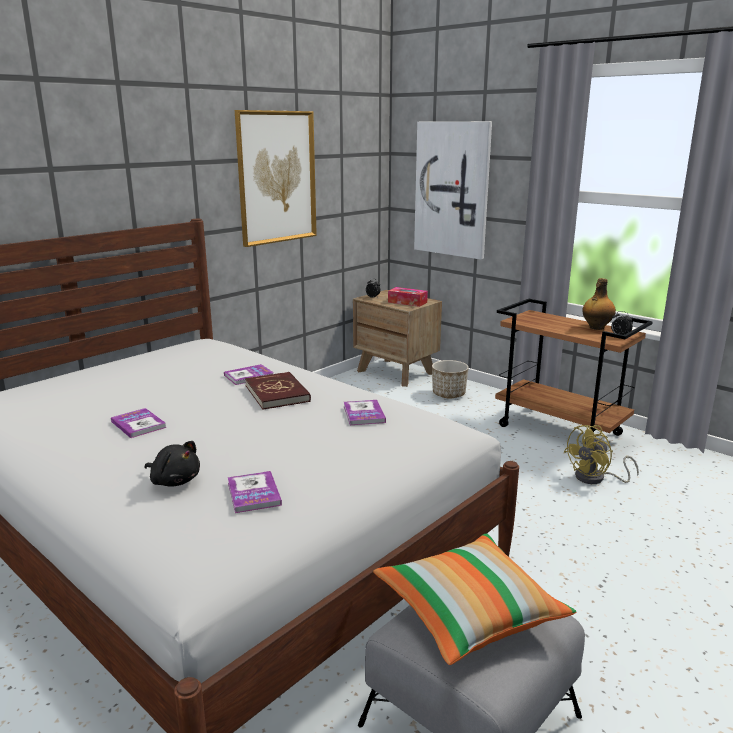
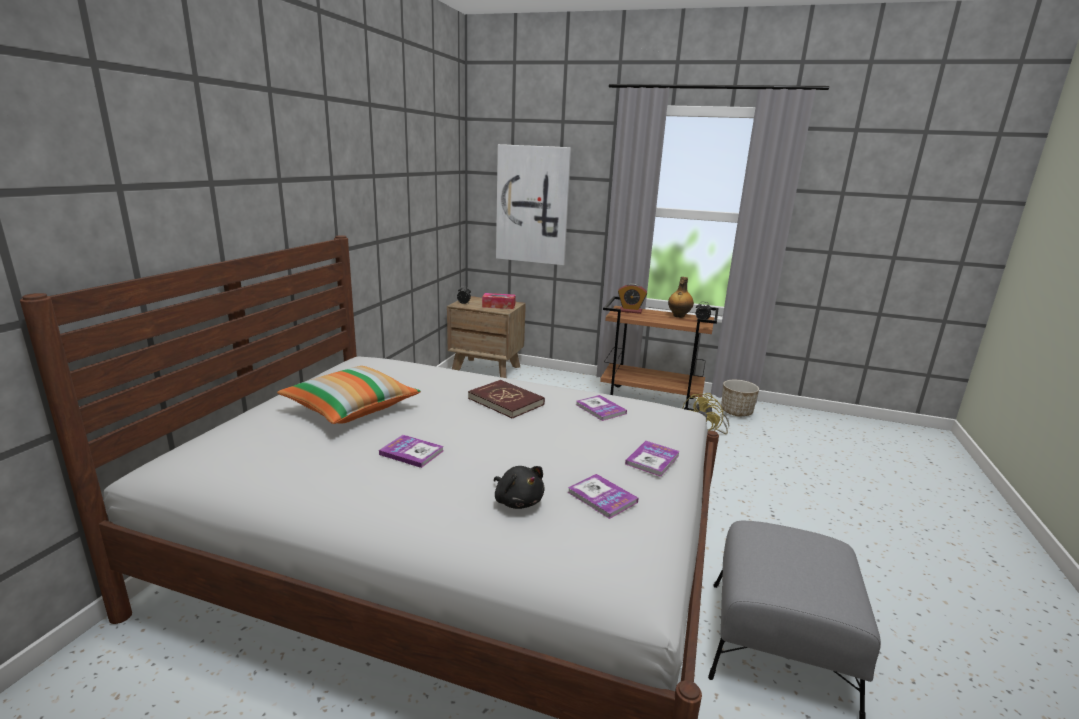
camera: 25 degrees left, 0 degrees up
(174, 481) = (517, 501): black plush toy -> black plush toy turned 45 degrees clockwise
(249, 376) = (458, 388): book -> book (652, 460)
(276, 177) = (394, 193): picture -> none
(448, 394) = (545, 383): planter -> planter (736, 412)
(469, 612) = (787, 557): pillow -> pillow (351, 408)
(539, 317) = (630, 311): none -> alarm clock

